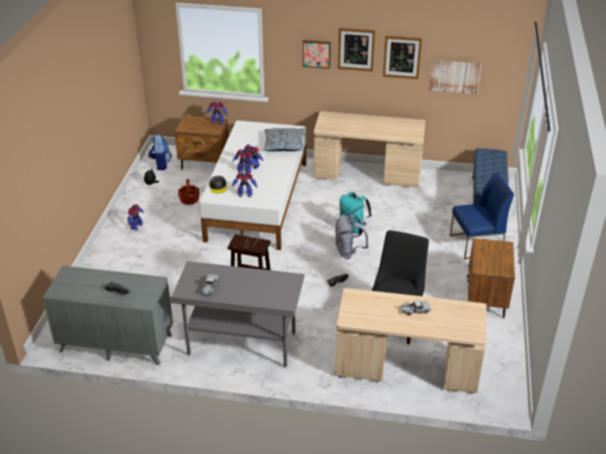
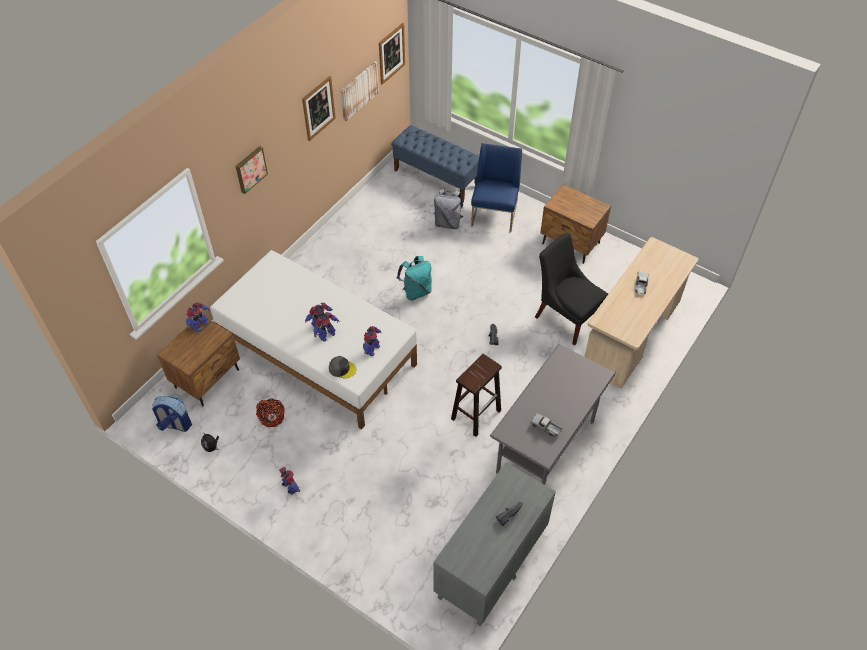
camera: 65 degrees left, 15 degrees up
(284, 145) = (297, 282): pillow -> none
(349, 252) = (452, 310): grey backpack -> grey backpack (448, 223)
(356, 49) = (281, 134): picture -> picture (391, 53)
(367, 174) = (333, 243): beige desk -> none

